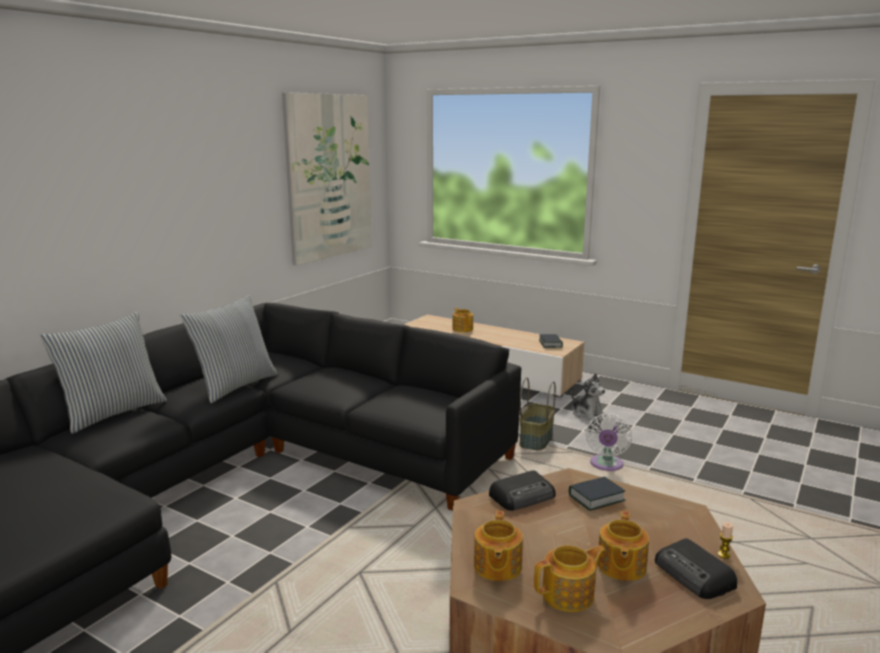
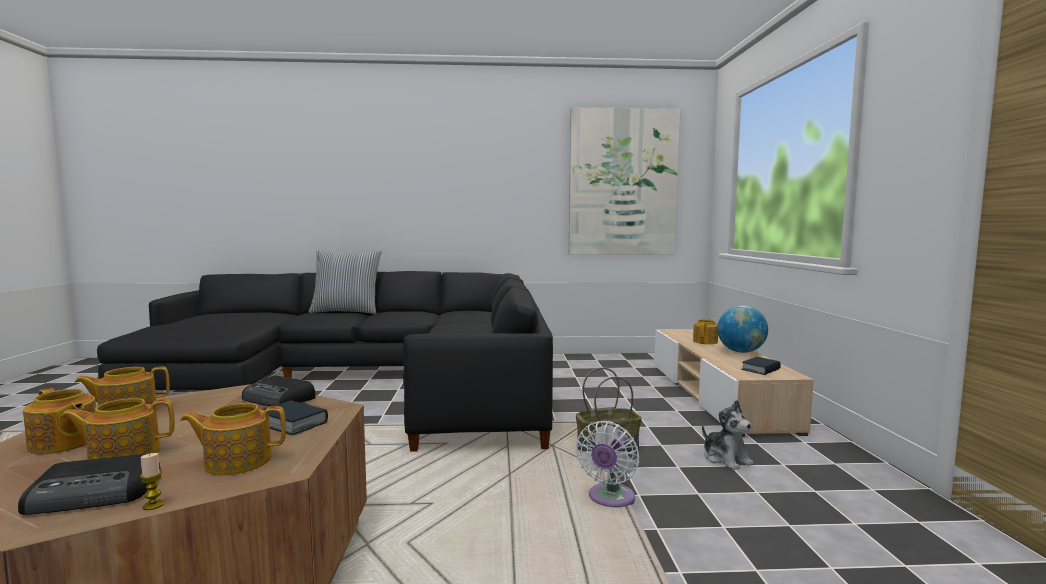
camera: 55 degrees right, 10 degrees down
(234, 385) = (422, 317): pillow -> none
(504, 331) = (741, 352): none -> globe
(587, 414) = (726, 459): plush toy -> plush toy turned 45 degrees counterclockwise
(606, 466) = (609, 499): white fan -> white fan turned 45 degrees counterclockwise
(664, 524) = (237, 461): none -> teapot
(694, 575) = (96, 494): radio -> radio turned 135 degrees counterclockwise

